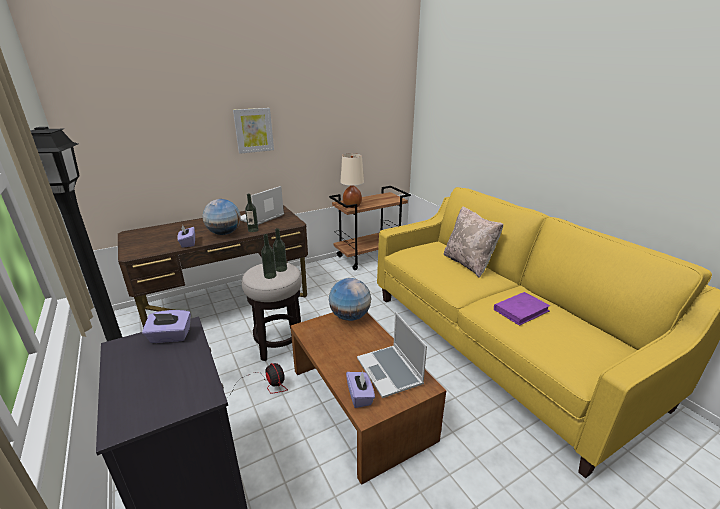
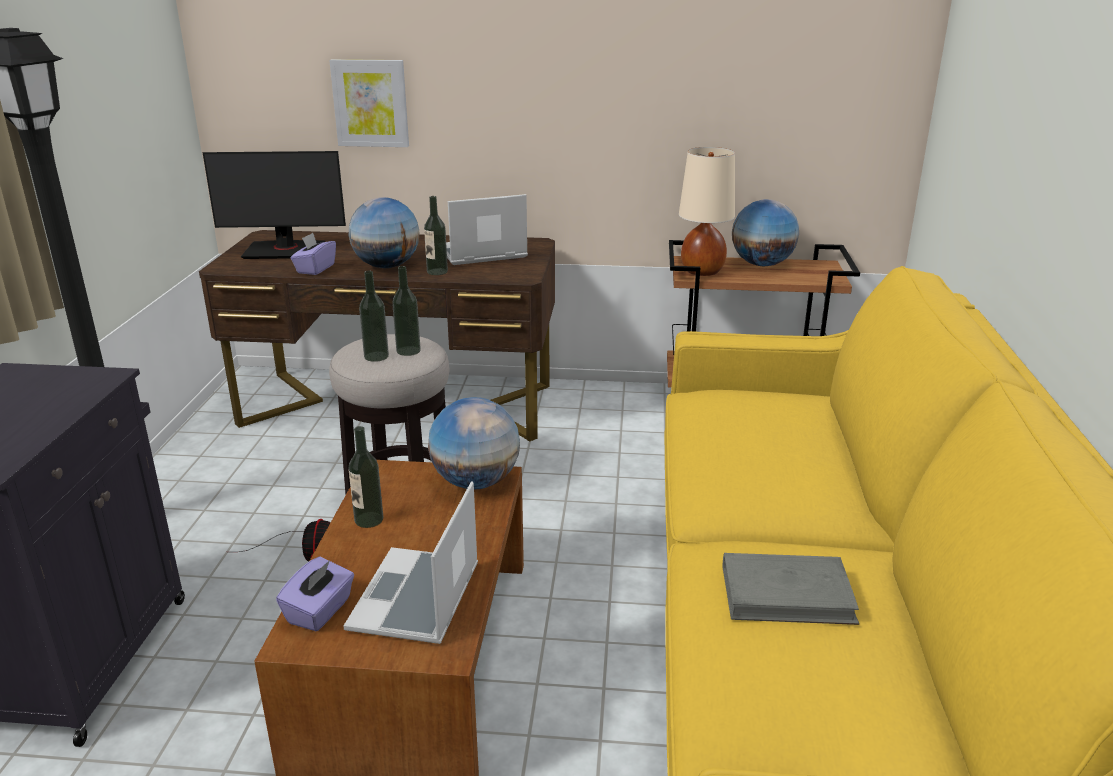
camera: 35 degrees right, 0 degrees up
(155, 238) = (285, 250): none -> monitor
(170, 337) = (70, 382): purple tissue box -> none
(253, 130) = (512, 73): picture -> picture (370, 103)
(328, 350) = (369, 520): none -> bottle
(368, 198) = (761, 264): none -> globe
(468, 264) = (818, 460): beige pillow -> none
(521, 310) = (787, 594): purple book -> grey book

